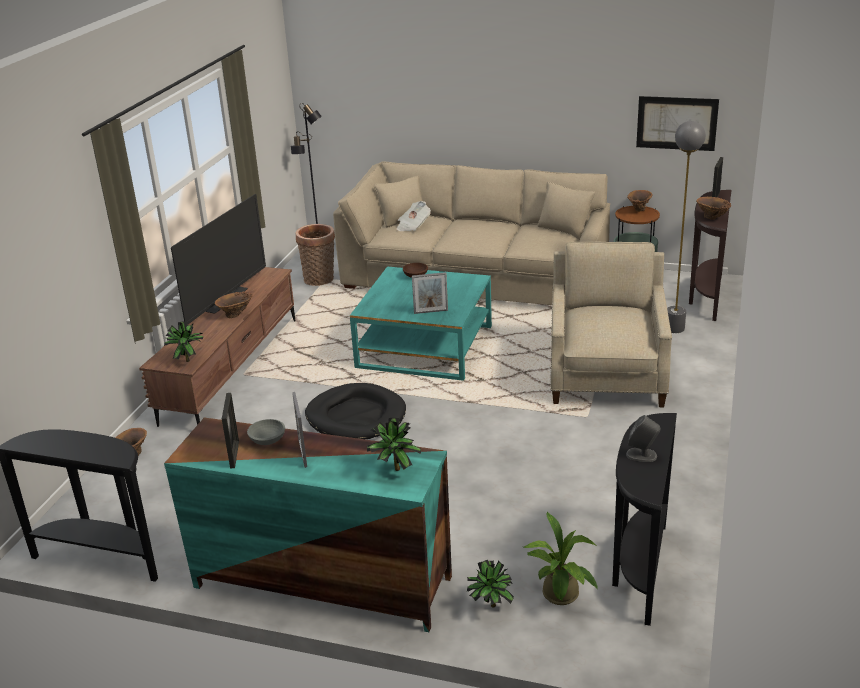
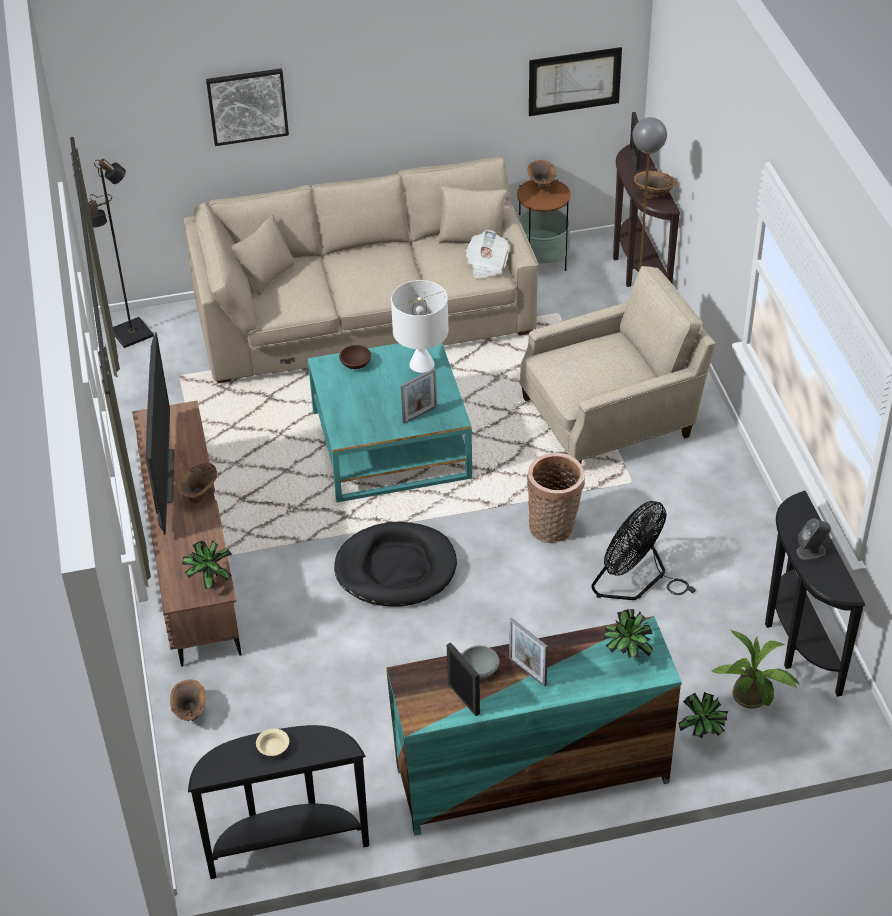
camera: 30 degrees left, 15 degrees up
(78, 443) = (274, 747): none -> beige bowl
(320, 280) = (174, 380): basket -> basket (554, 528)
(412, 226) = (290, 284): newspaper -> newspaper (486, 265)
(420, 92) = (247, 106): none -> picture
(460, 288) = (422, 367): none -> white table lamp
(538, 480) = (641, 578): none -> black fan
(606, 373) = (610, 416): beige armchair -> beige armchair turned 90 degrees clockwise

